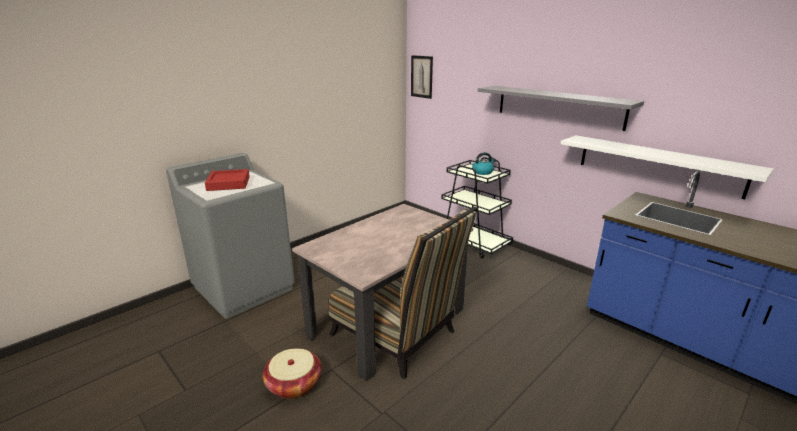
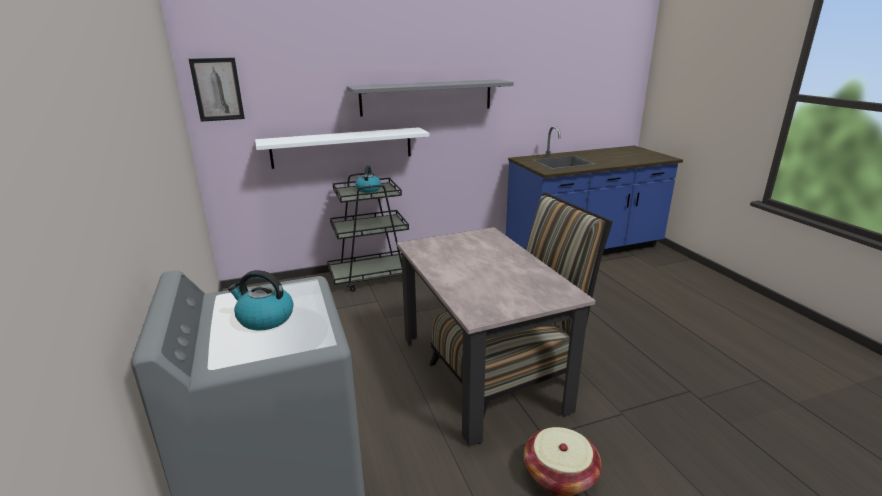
camera: 65 degrees left, 0 degrees up
(228, 183) = (264, 318): red tray -> kettle
(657, 164) = (516, 130): white shelf -> white shelf (342, 147)

